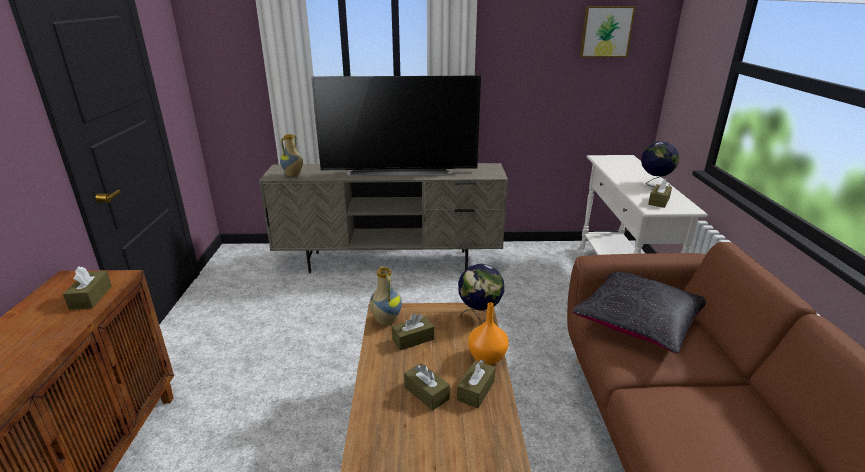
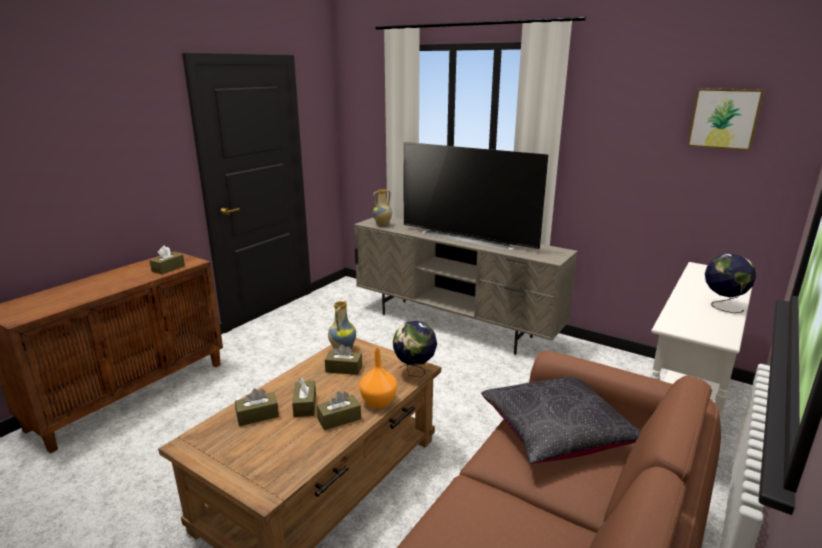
camera: 35 degrees right, 5 degrees down
(658, 201) = (693, 322): brown tissue box -> brown tissue box (257, 415)

